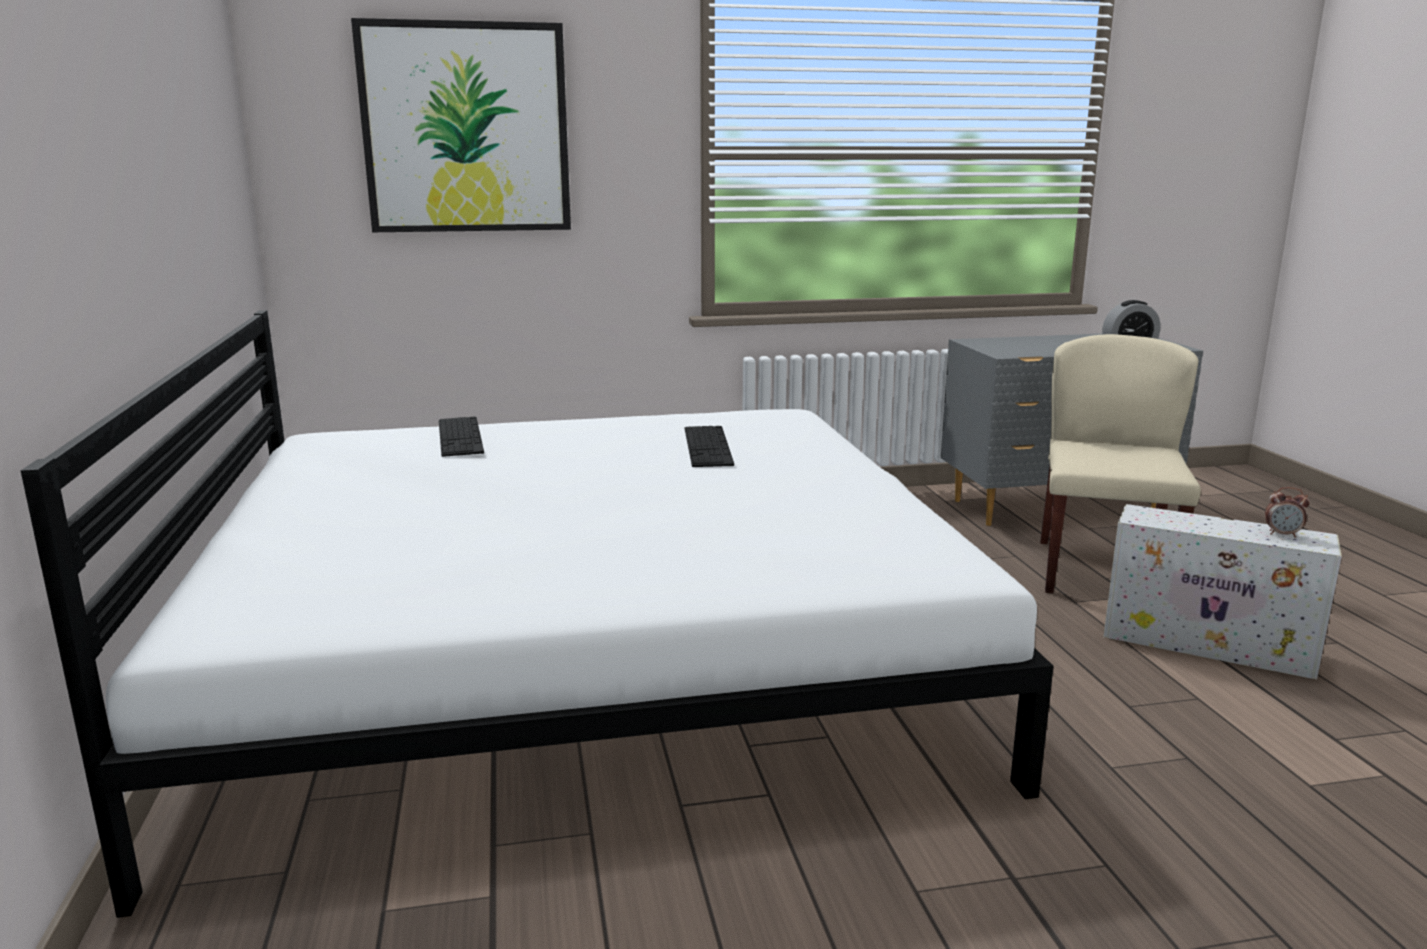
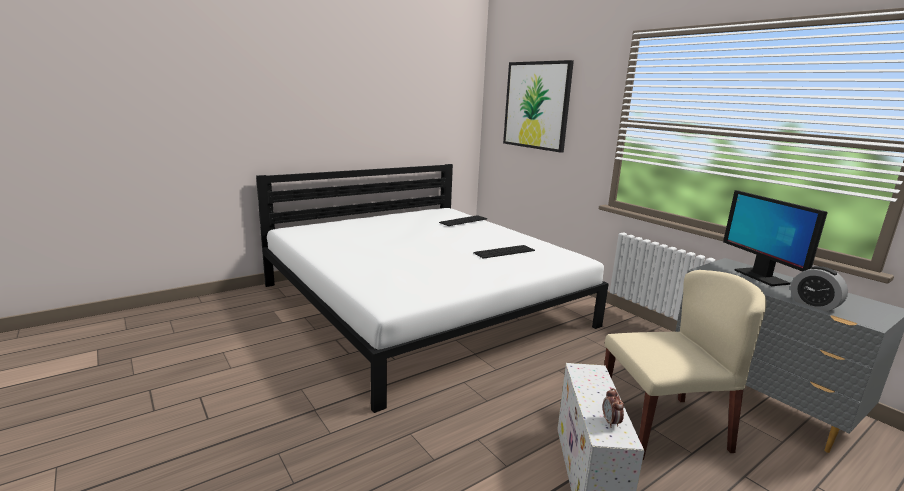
camera: 65 degrees right, 0 degrees up
(1031, 343) = (760, 277): none -> monitor

